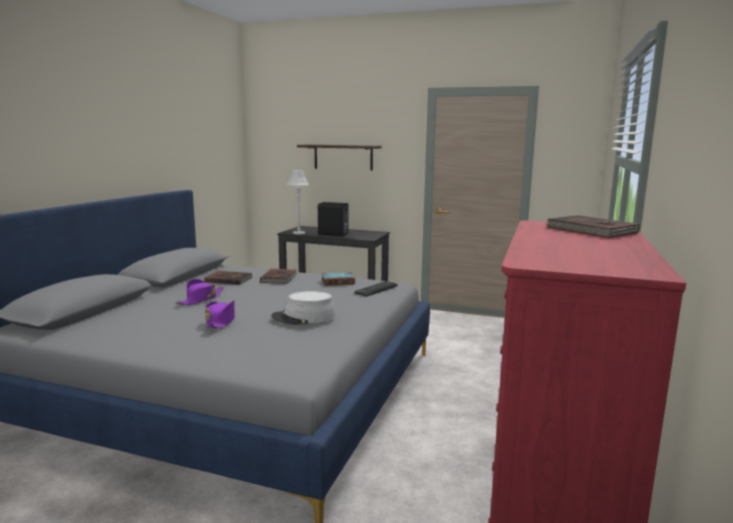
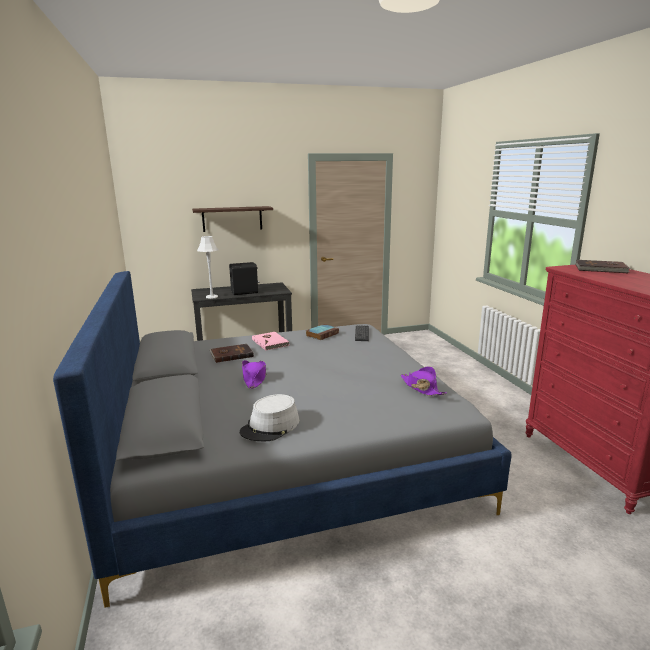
camera: 35 degrees left, 5 degrees up
(221, 321) = (323, 391): purple hat -> purple hat (422, 388)
(279, 278) = (270, 342): brown book -> pink book
(304, 317) = (373, 369): grey hat -> grey hat (270, 427)

